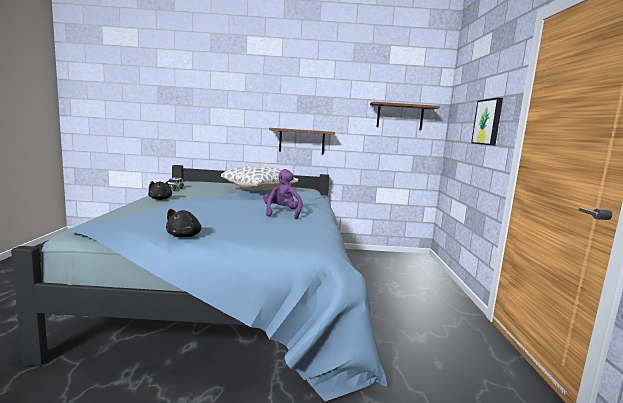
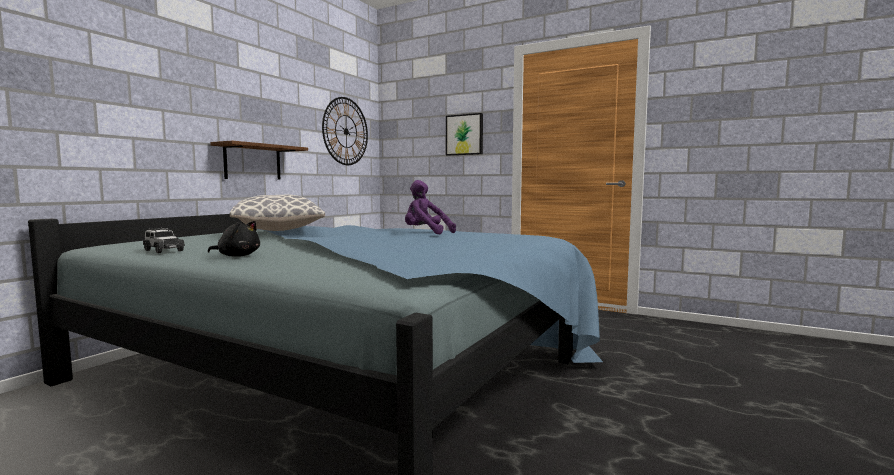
camera: 60 degrees left, 5 degrees down
(185, 236) = (494, 251): black plush toy -> none
(400, 116) = (346, 131): shelf -> wall clock

